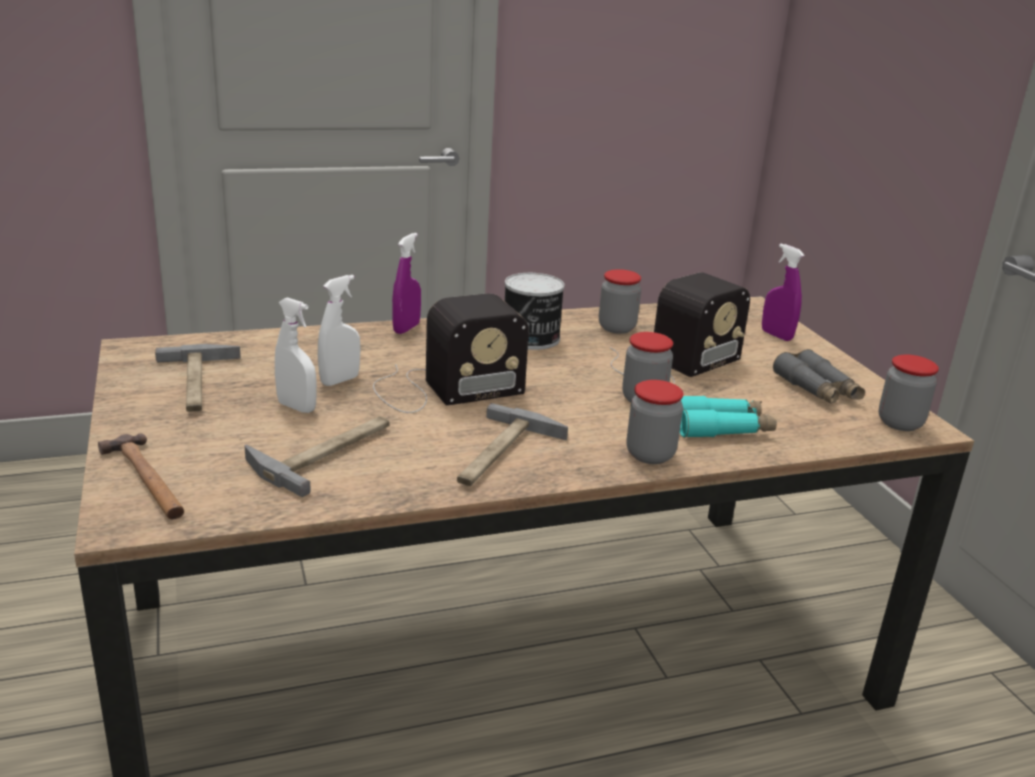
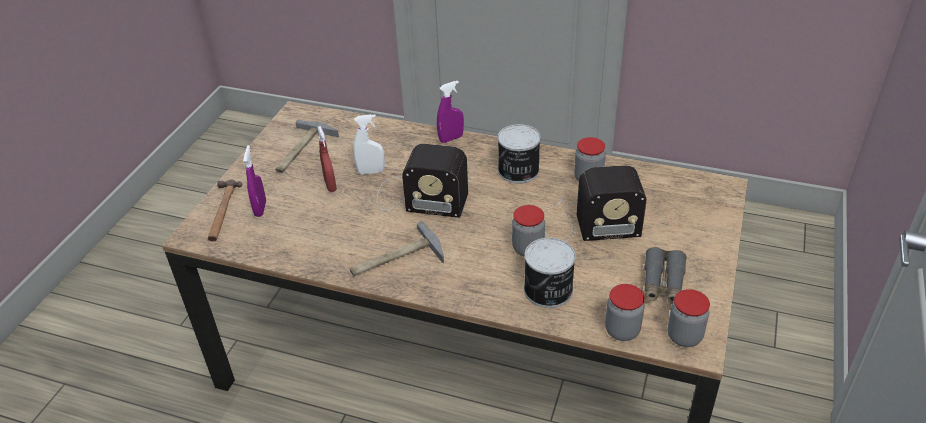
camera: 40 degrees right, 15 degrees up
(296, 407) = (330, 185): white spray bottle -> red spray bottle
(327, 452) = (313, 223): hammer -> none
(650, 454) = (478, 293): jar -> jar (622, 330)
(721, 428) = (548, 291): turquoise binoculars -> can
(776, 335) = (702, 223): purple spray bottle -> purple spray bottle (260, 209)

